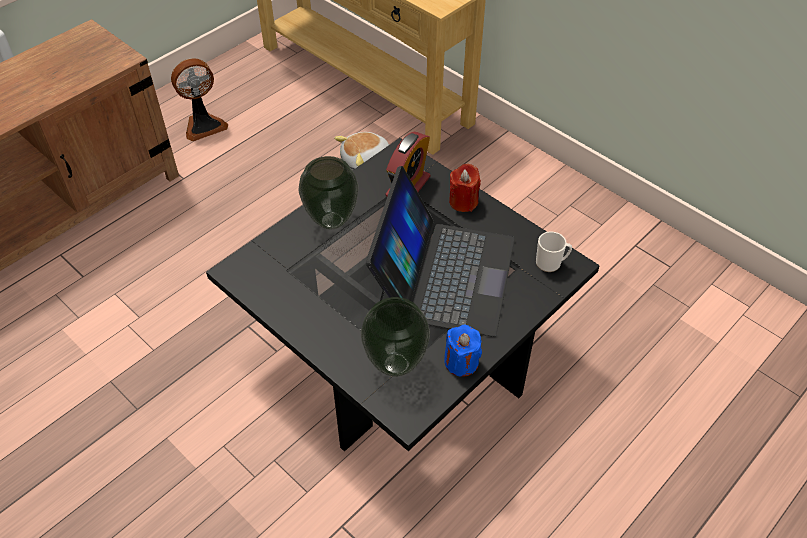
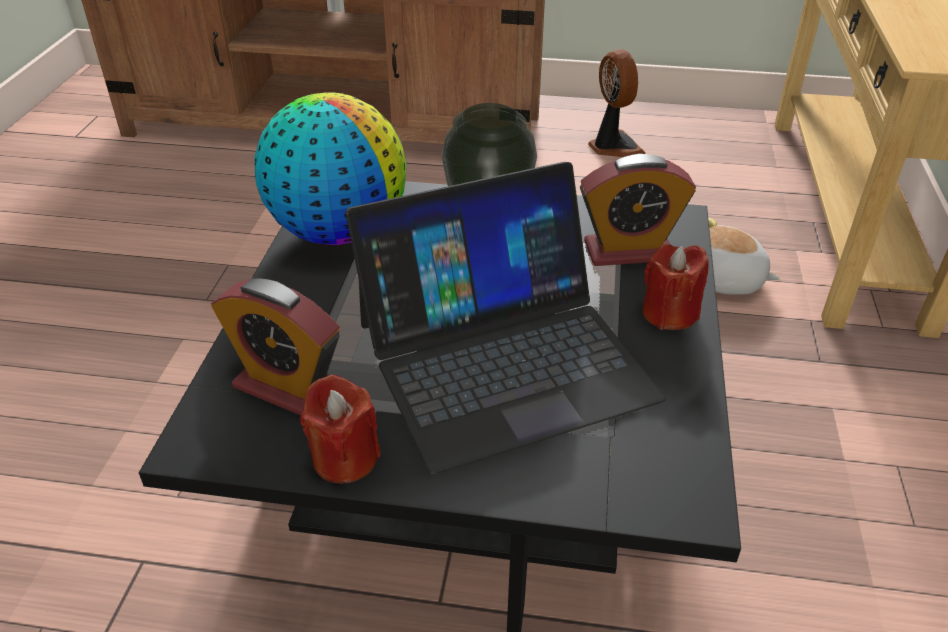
camera: 55 degrees right, 10 degrees down
(203, 125) = (613, 147): fan -> fan turned 135 degrees counterclockwise
(281, 286) = (338, 231): none -> globe
(396, 363) = (288, 387): vase -> alarm clock
(461, 362) = (345, 458): blue candle -> red candle
(551, 263) = (665, 474): mug -> none

